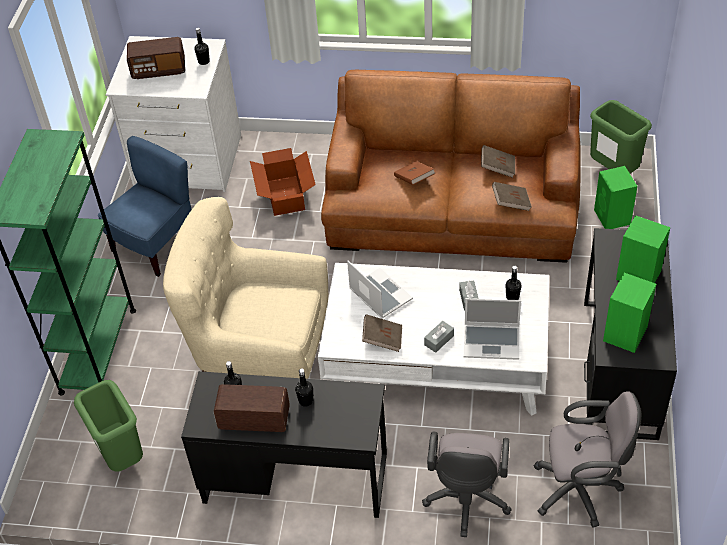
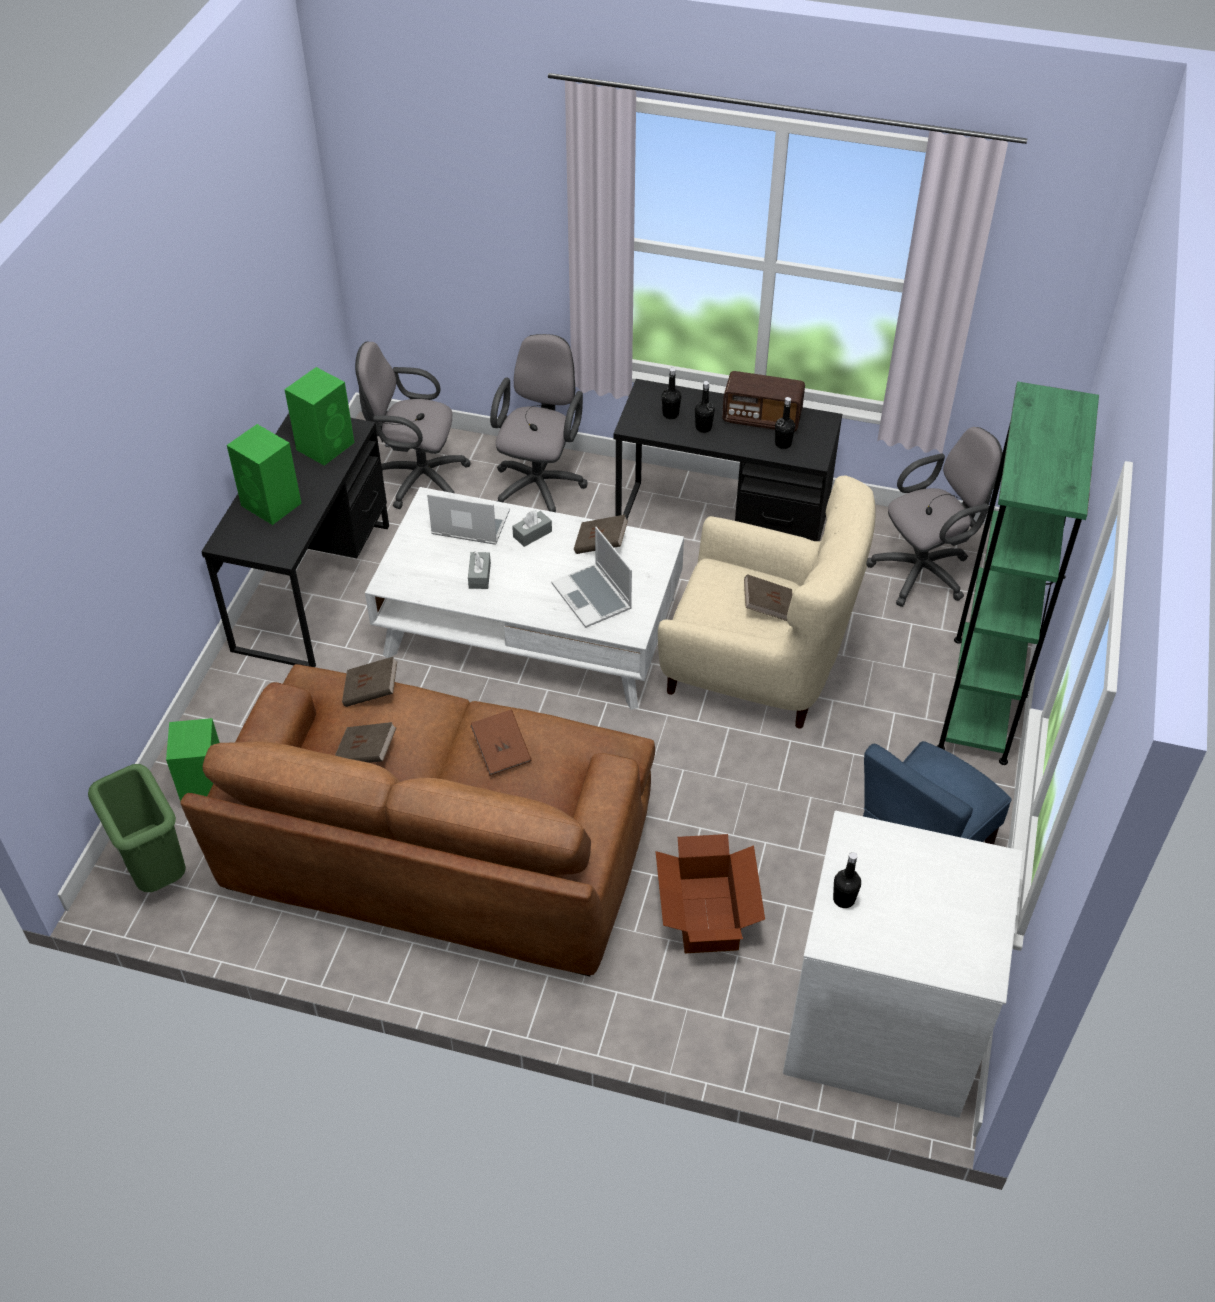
camera: 175 degrees left, 0 degrees up
(121, 456) = (925, 571): green trash can -> grey office chair
(159, 70) = (930, 892): radio -> none
(249, 309) = (768, 607): none -> brown book
(512, 297) = (424, 570): black bottle -> black bottle (670, 414)

